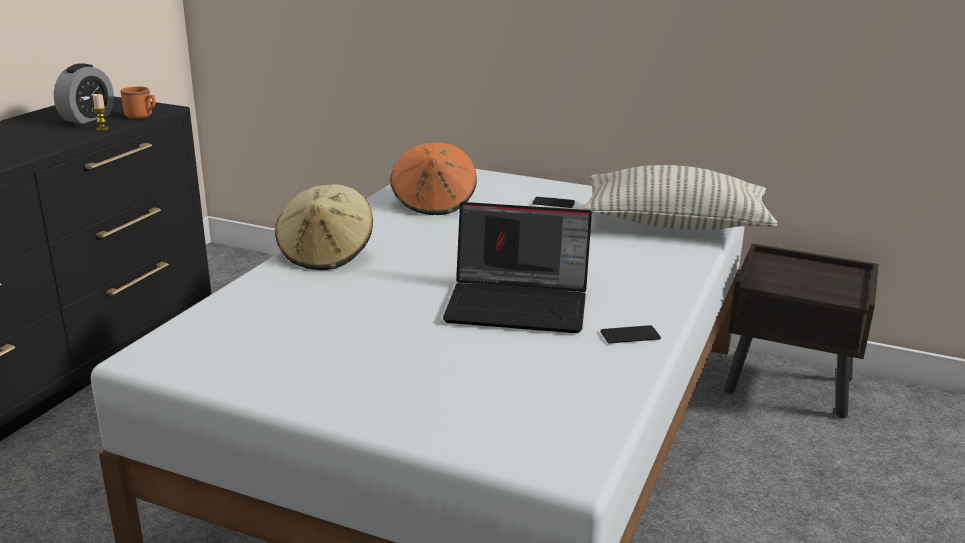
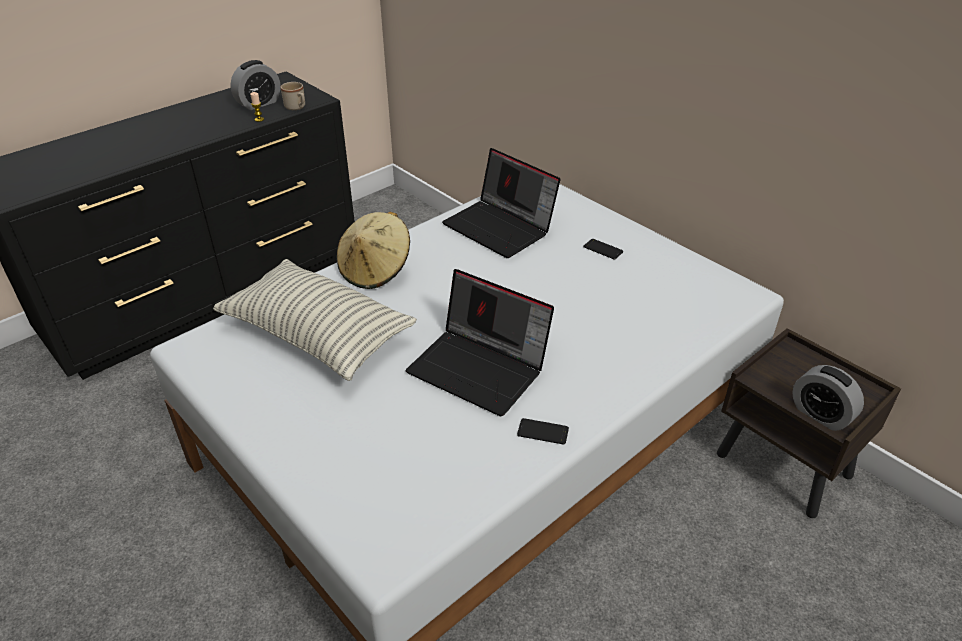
camera: 25 degrees right, 15 degrees up
(142, 116) = (297, 107): orange mug -> beige mug
(434, 203) = (501, 227): orange hat -> laptop
(674, 225) = (693, 304): pillow -> pillow (317, 335)
(832, 295) = (820, 414): none -> alarm clock

